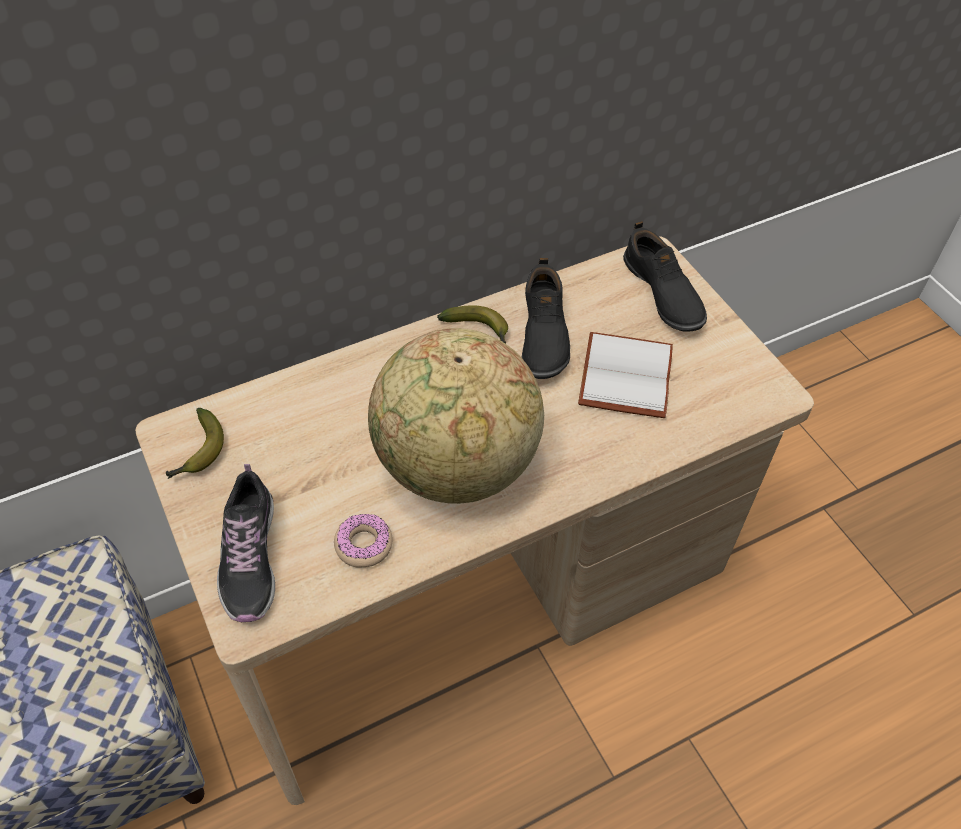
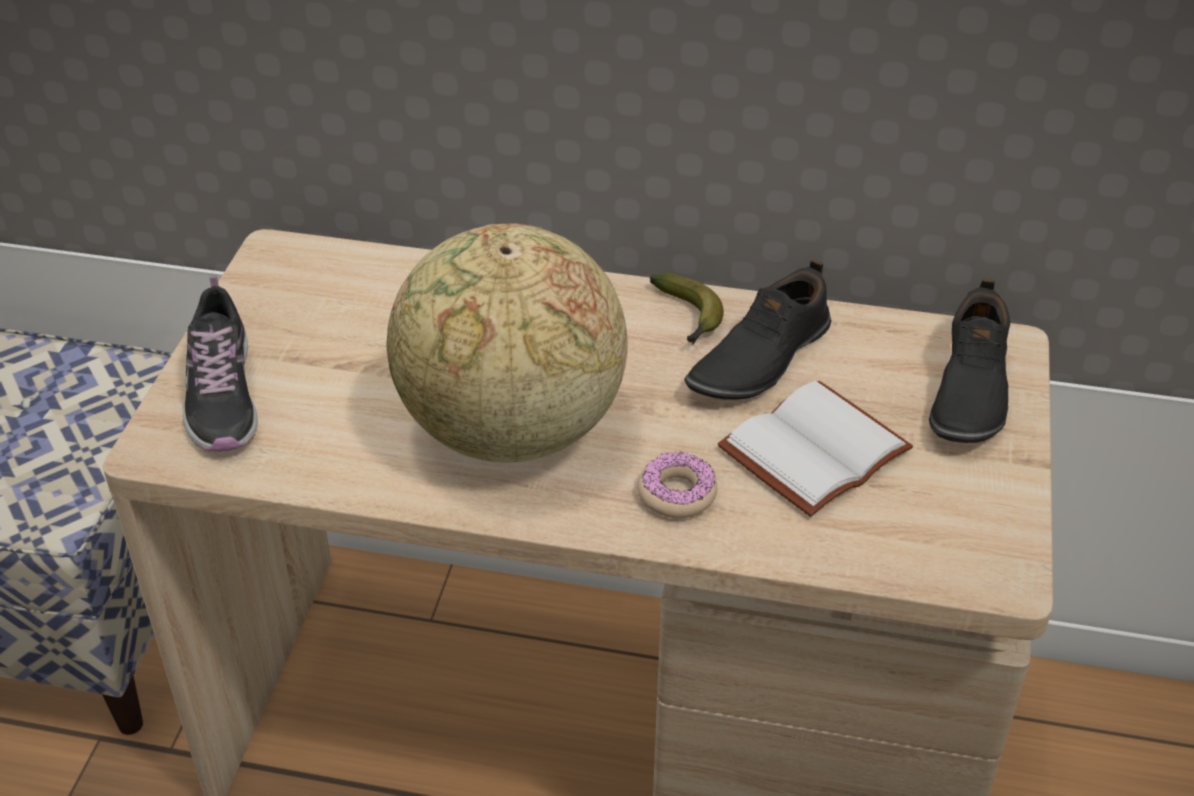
camera: 40 degrees right, 10 degrees down
(198, 452) = (280, 281): banana -> none
(250, 558) = (222, 396): shoe -> shoe turned 45 degrees counterclockwise
(364, 545) = (336, 447): donut -> donut (677, 494)

